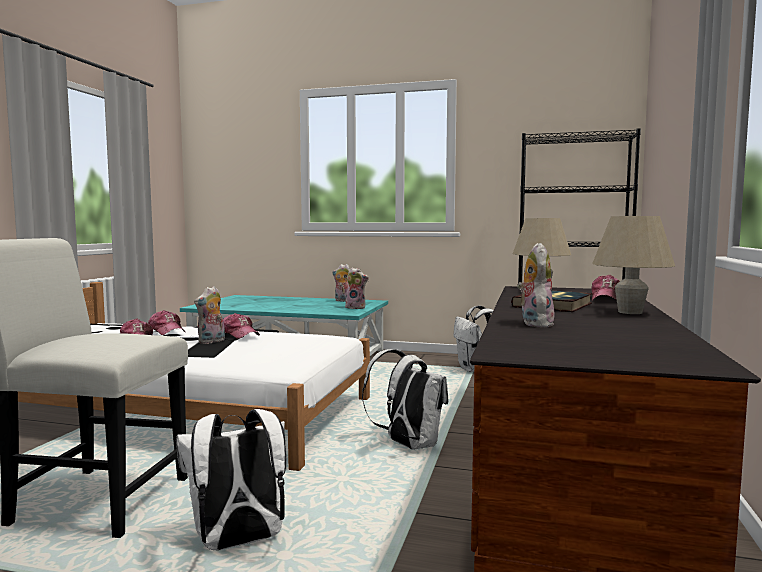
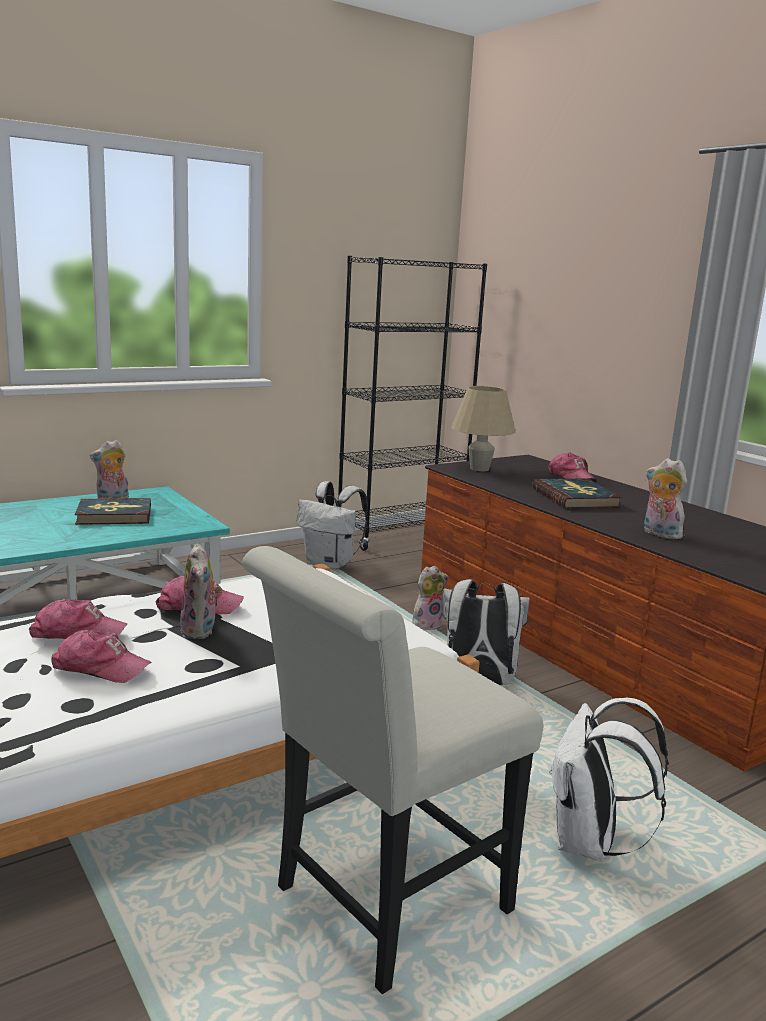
camera: 50 degrees left, 10 degrees up
(322, 305) = (114, 515): none -> book
(356, 307) = (177, 511): plush toy -> plush toy (427, 625)
(630, 312) = (645, 498): beige table lamp -> none

